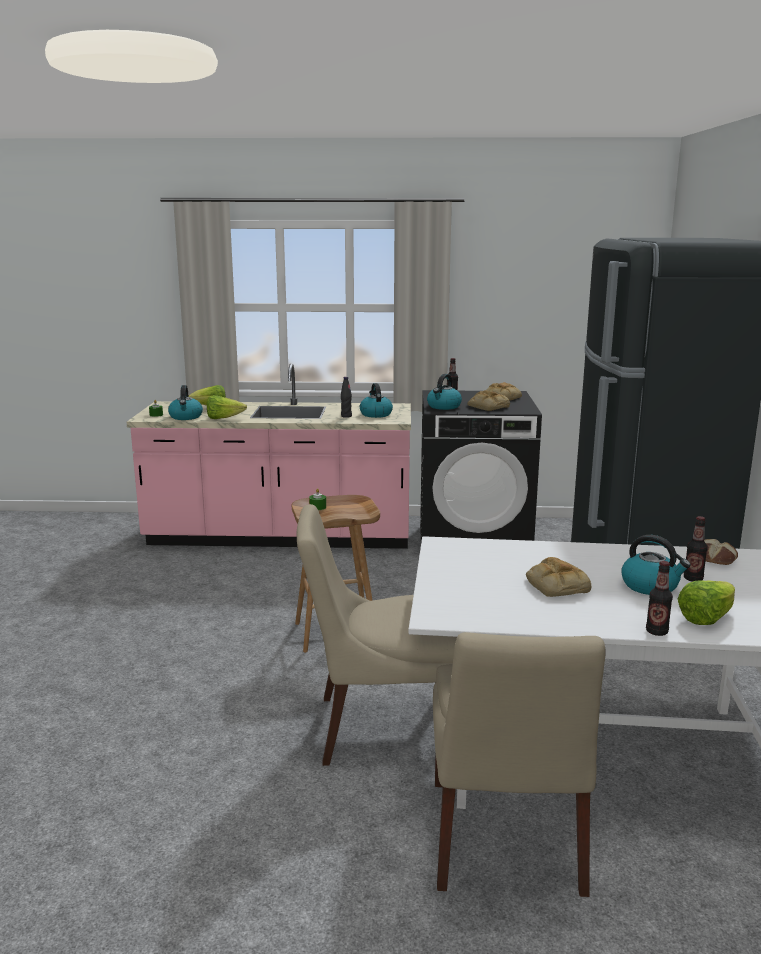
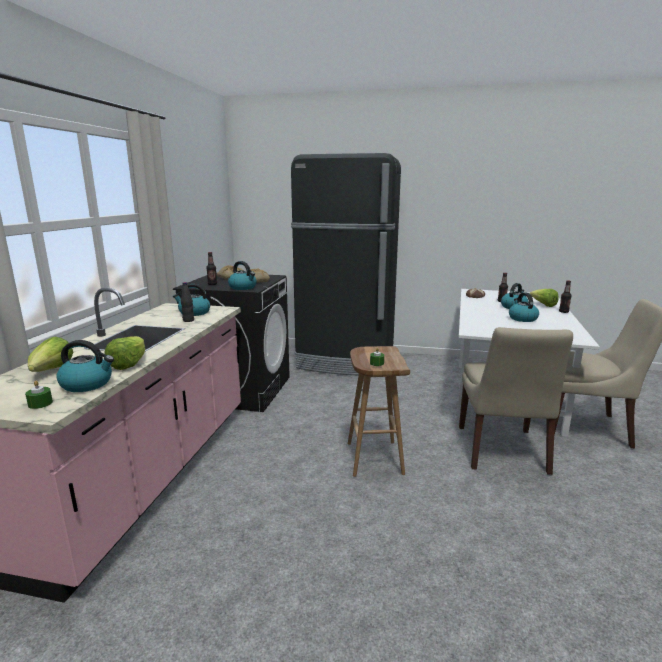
camera: 80 degrees left, 0 degrees up
(555, 585) = (522, 318): bread -> kettle

